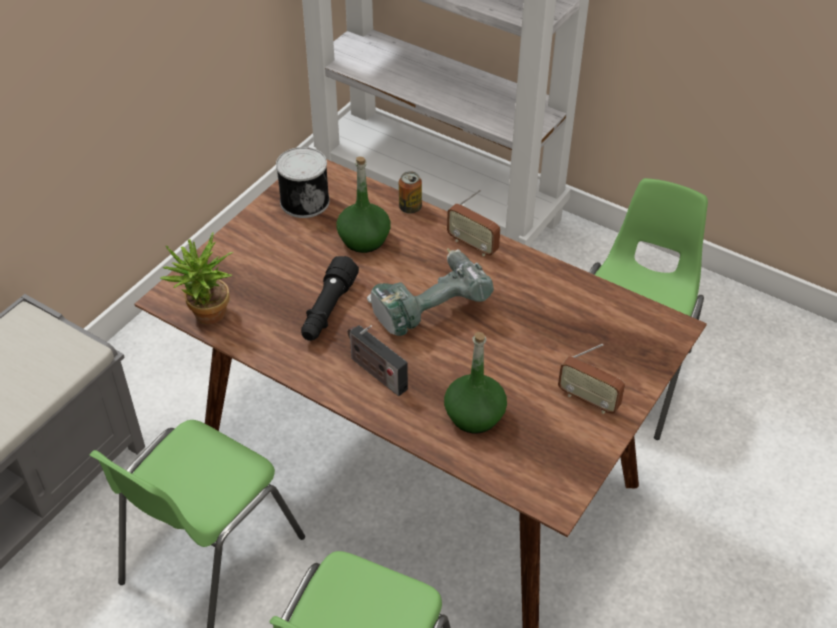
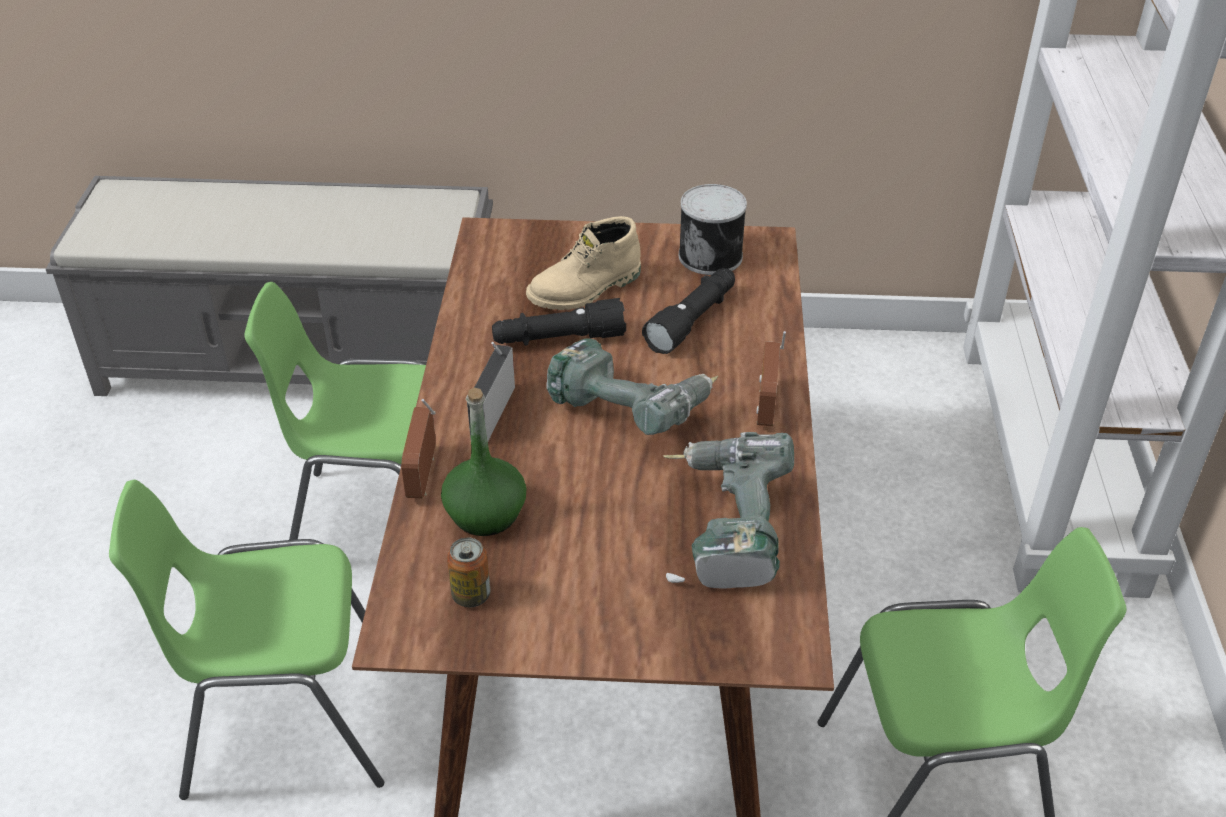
camera: 60 degrees right, 5 degrees down
(206, 317) = (479, 266): potted plant -> none
(285, 274) = (585, 289): none -> beige boot
(364, 239) = (693, 320): green bottle -> black flashlight
(410, 208) = (780, 333): can -> can (471, 595)
(564, 312) = (724, 530): none -> power drill
(588, 400) = (586, 608): radio -> radio (423, 476)

